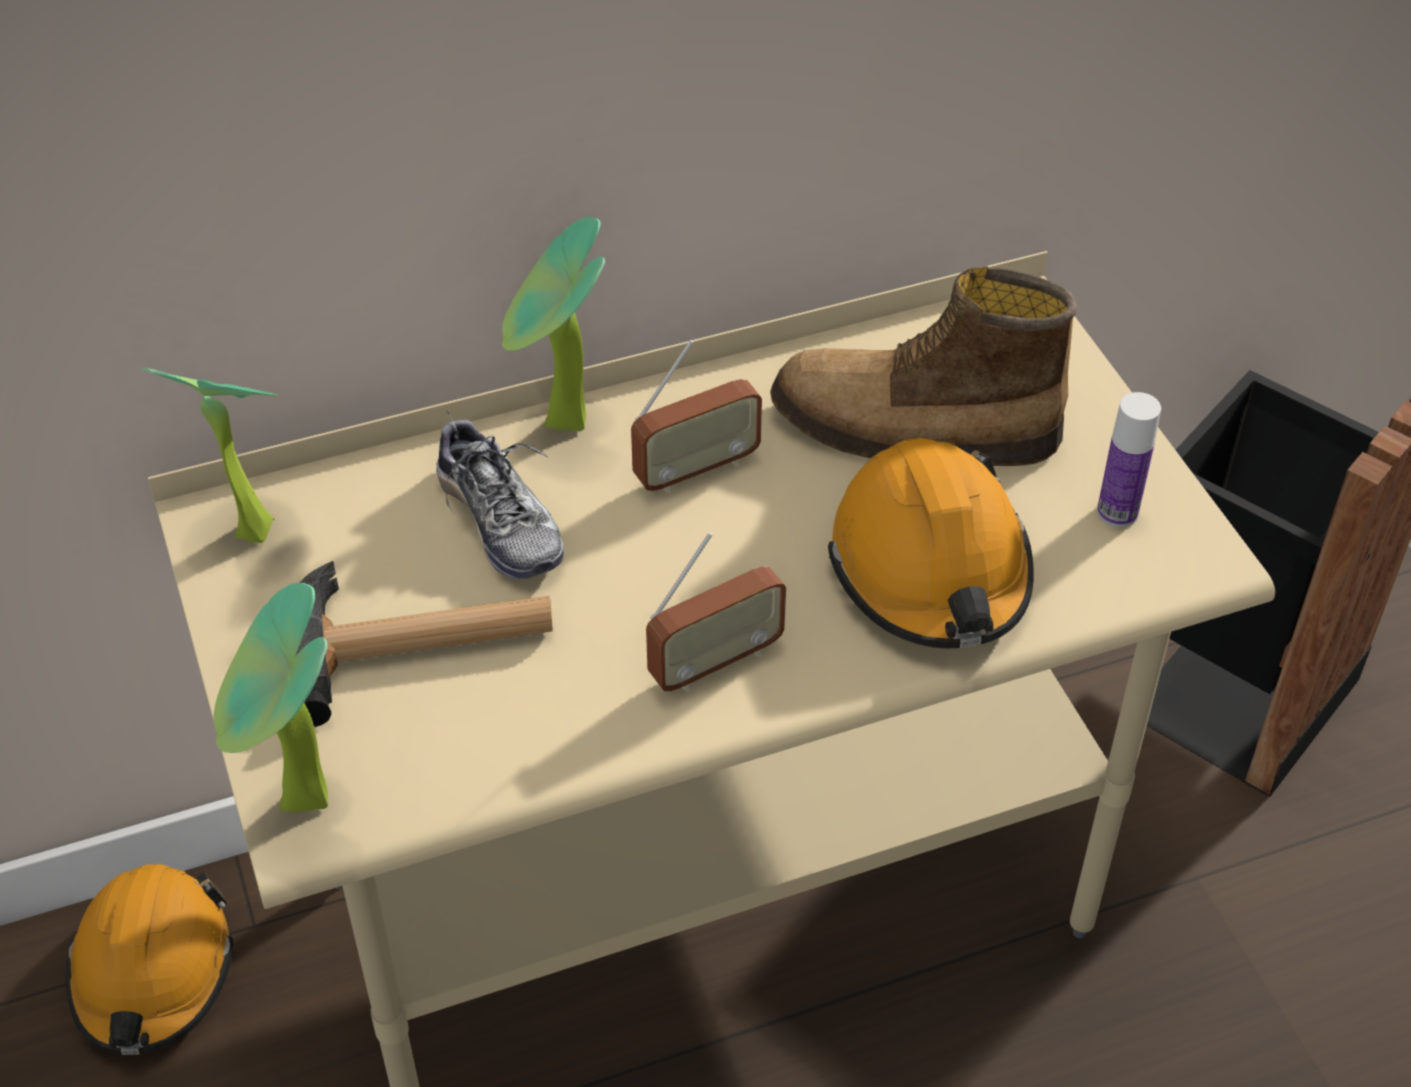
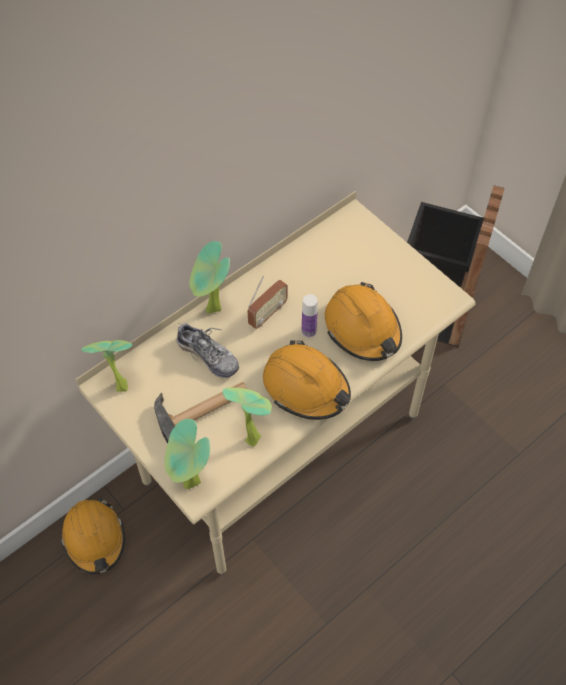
camera: 20 degrees left, 10 degrees up
(516, 737) = (252, 436): none -> potted plant
(715, 663) = (306, 387): radio -> orange hard hat
(913, 431) = (335, 276): boot -> none
(1117, 512) = (415, 288): bottle -> bottle (308, 331)

